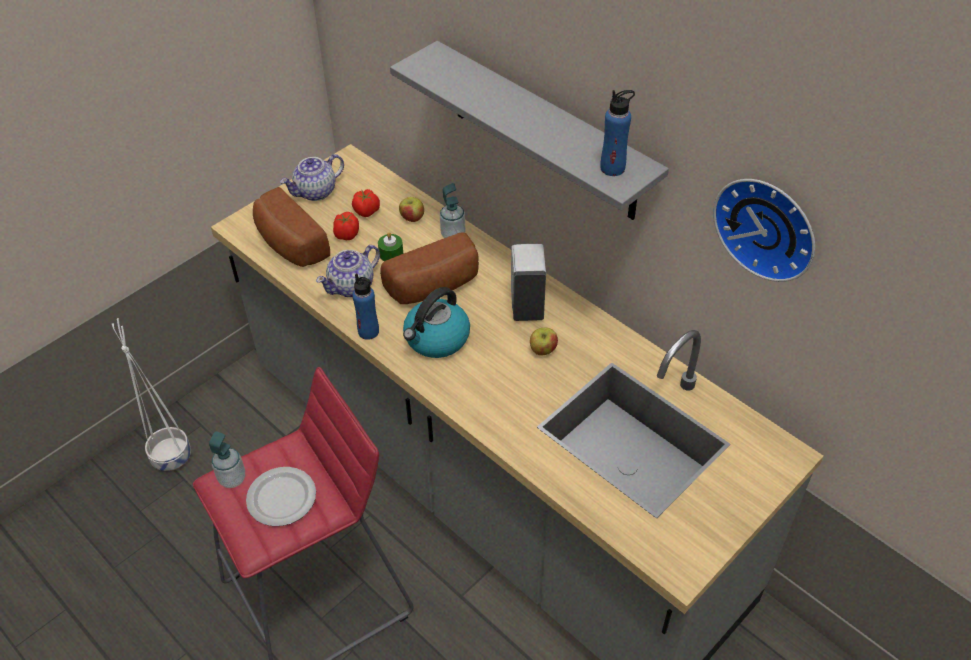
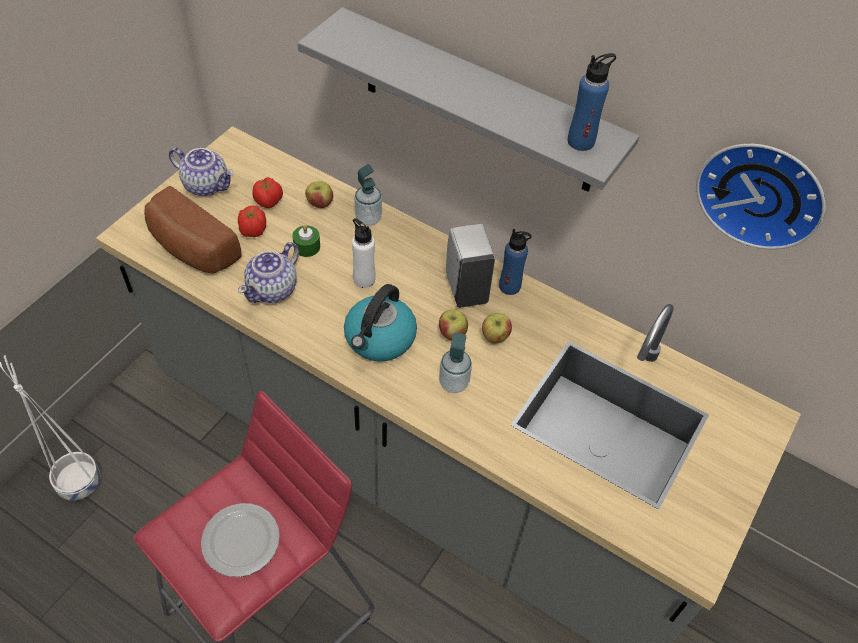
camera: 15 degrees left, 5 degrees up
(232, 478) = (179, 527): soap dispenser -> soap dispenser (453, 383)
(315, 192) = (207, 185): teapot -> teapot turned 105 degrees counterclockwise
(368, 331) = (304, 340): blue bottle -> blue bottle (509, 286)
(435, 287) = (364, 279): bread -> white bottle
(503, 342) = (452, 333): none -> apple

